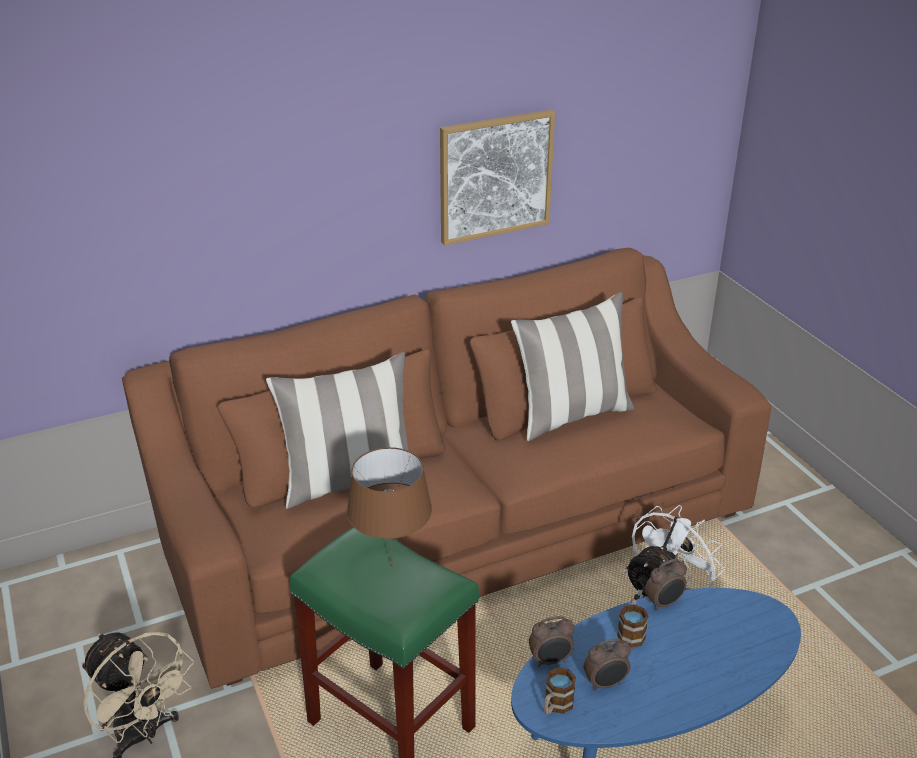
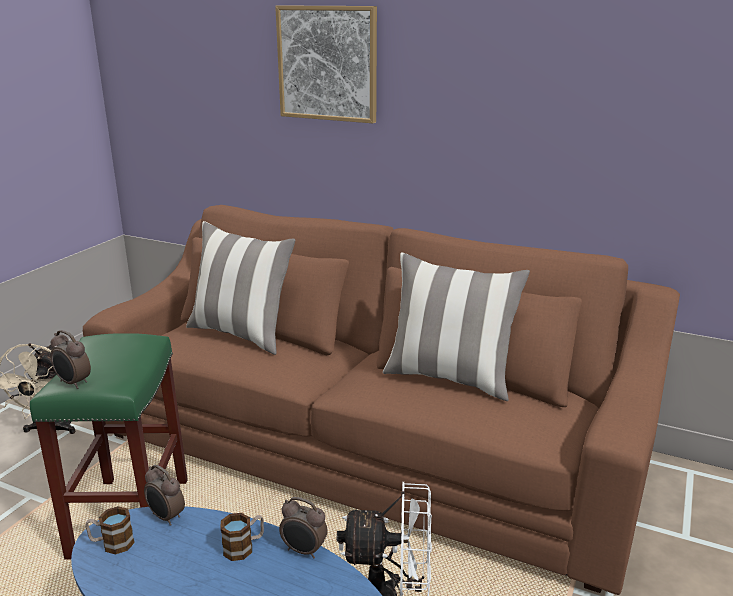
camera: 50 degrees right, 10 degrees down
(391, 567) = (117, 361): brown table lamp -> none
(495, 176) = (503, 148): picture -> picture (327, 63)
(605, 684) = (161, 560): alarm clock -> alarm clock (73, 383)

